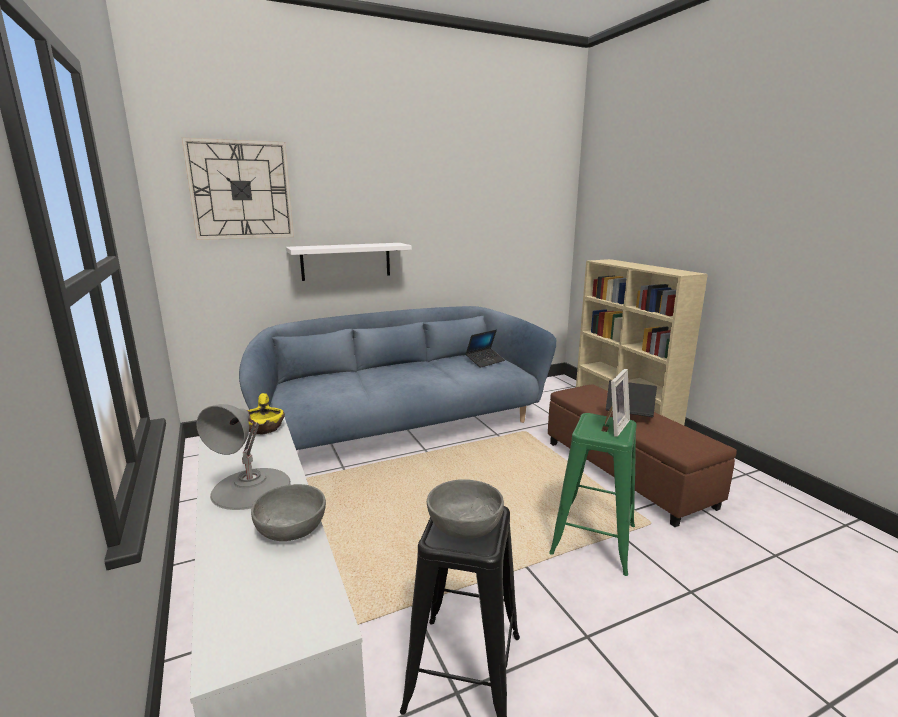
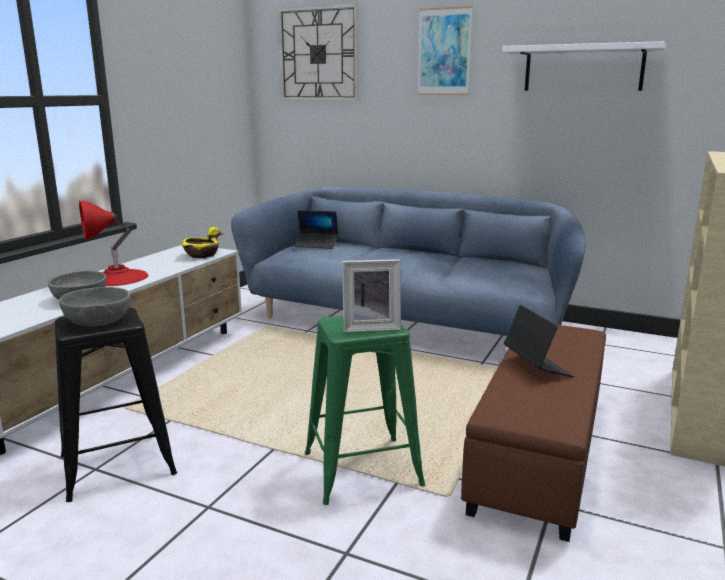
camera: 50 degrees right, 0 degrees up
(251, 488) = (117, 277): grey table lamp -> red table lamp
(346, 261) = (407, 130): white shelf -> white shelf (583, 68)
(374, 192) = (444, 52): none -> picture
(485, 361) = (511, 271): laptop -> laptop (316, 245)

